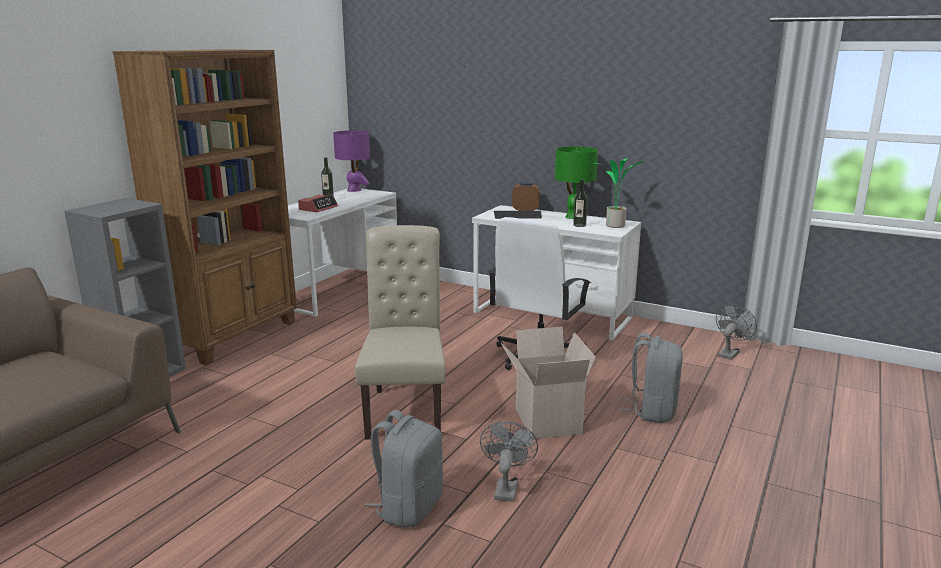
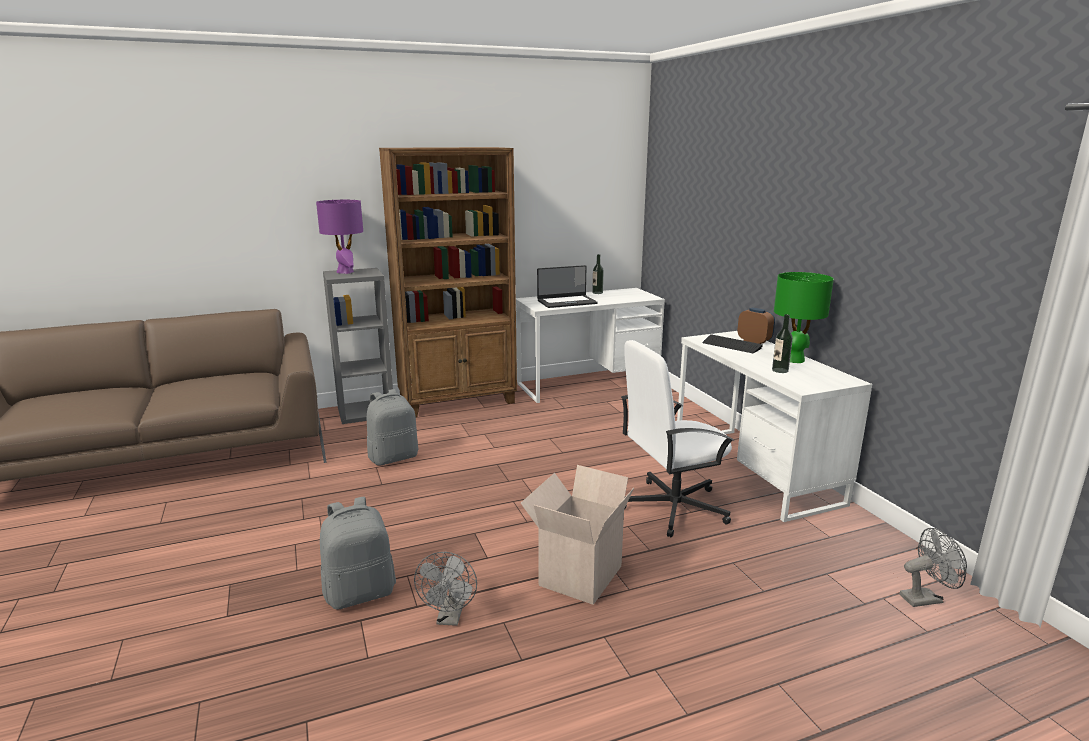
camera: 40 degrees right, 0 degrees up
(318, 208) = (566, 302): alarm clock -> laptop
(354, 190) = (631, 290): purple table lamp -> purple table lamp (345, 272)
(405, 408) = (483, 508): beige chair -> none
(506, 487) = (450, 618): grey fan -> grey fan turned 135 degrees clockwise
(614, 226) = (822, 381): potted plant -> none
(652, 410) = (705, 618): grey backpack -> grey backpack (393, 457)

